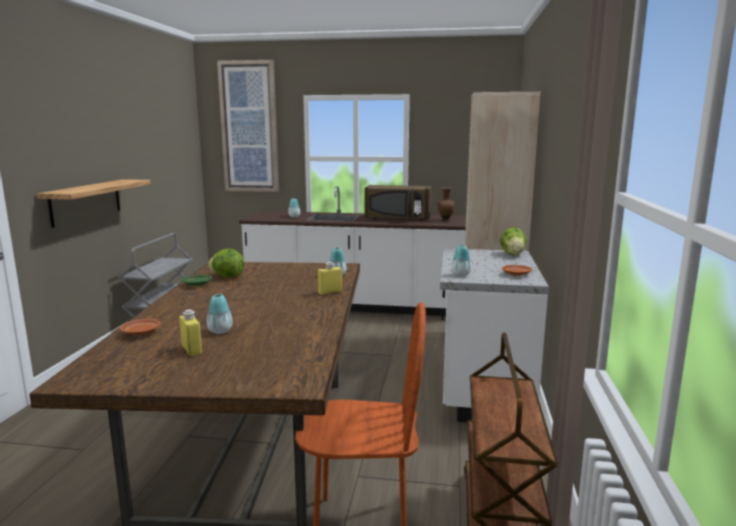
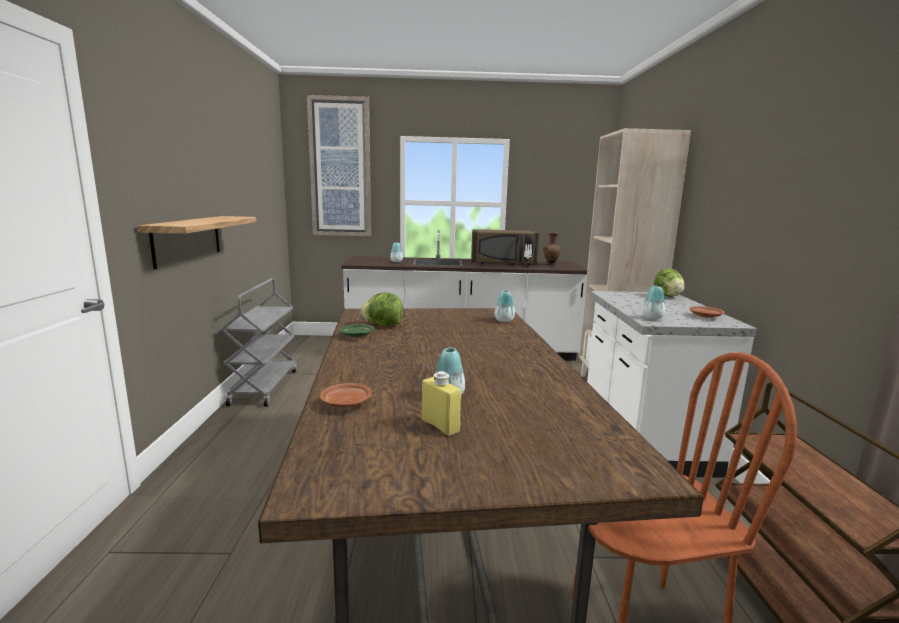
camera: 10 degrees left, 0 degrees up
(330, 292) = (521, 341): yellow bottle -> none

